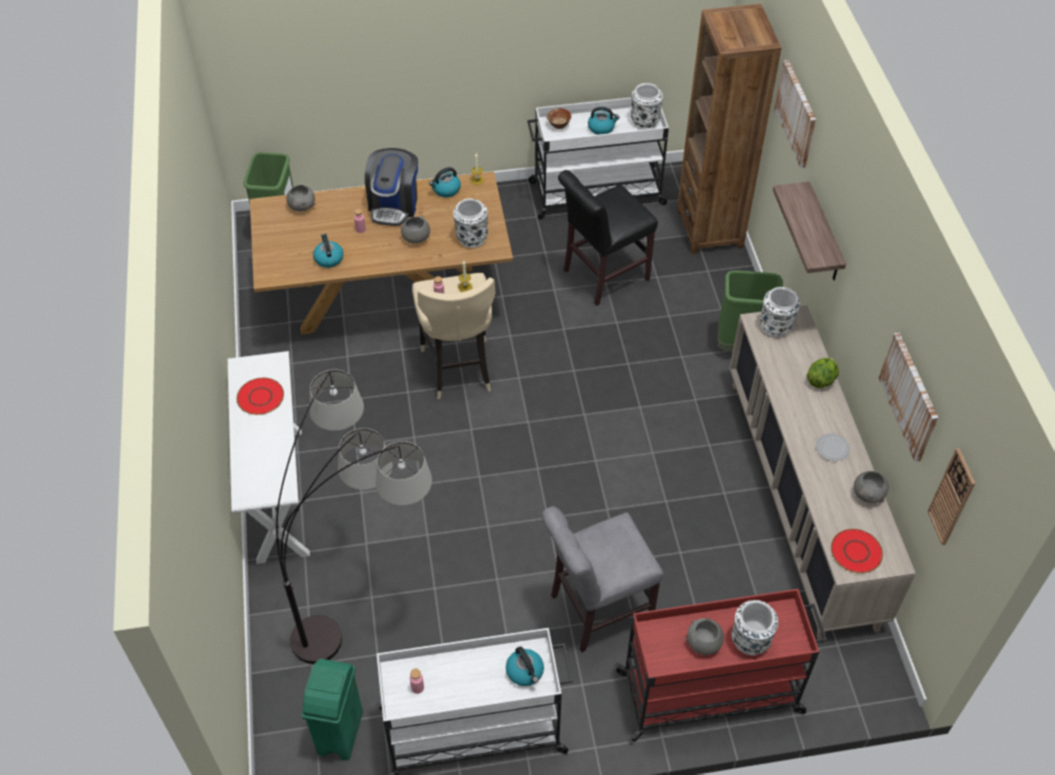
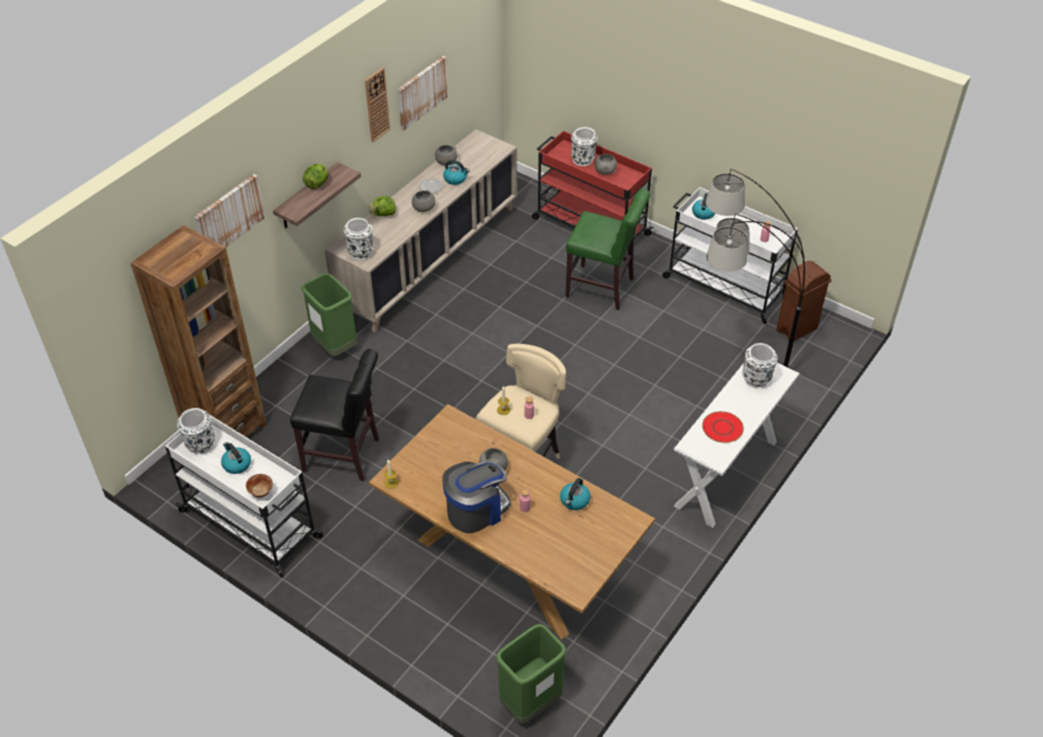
camera: 135 degrees left, 5 degrees down
(302, 206) = (547, 566): grey bowl -> grey bowl (423, 208)
(340, 734) = (797, 329): green trash can -> brown trash can
(446, 190) = (423, 493): kettle -> kettle (455, 179)
(471, 238) = (456, 438): white vase -> white vase (756, 379)
(596, 610) = (603, 289): grey chair -> green chair
(820, 229) = (317, 184): none -> lettuce
(855, 551) = (488, 150): red plate -> none
(952, 497) = (469, 60): wall clock -> wall clock (376, 105)

